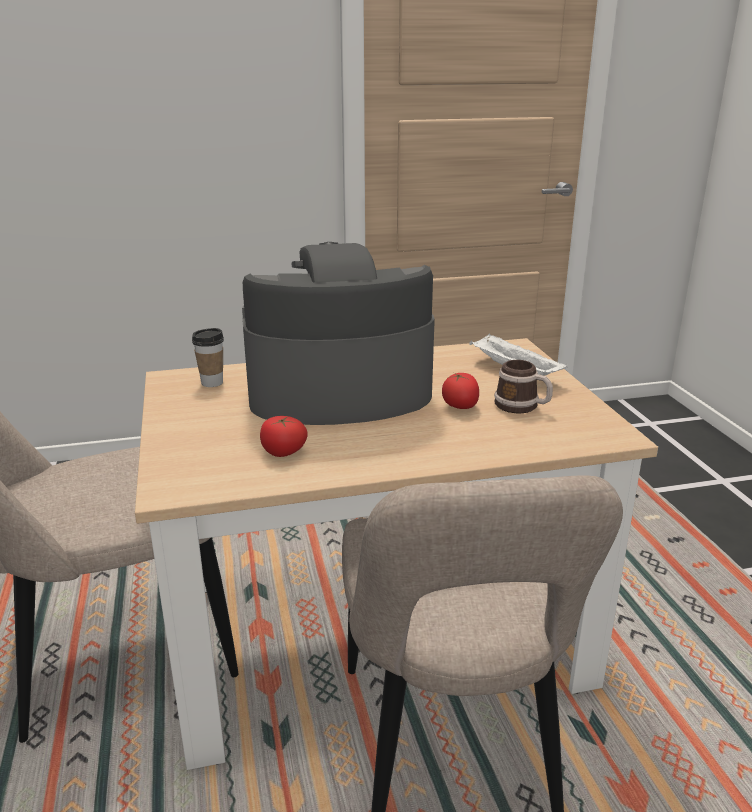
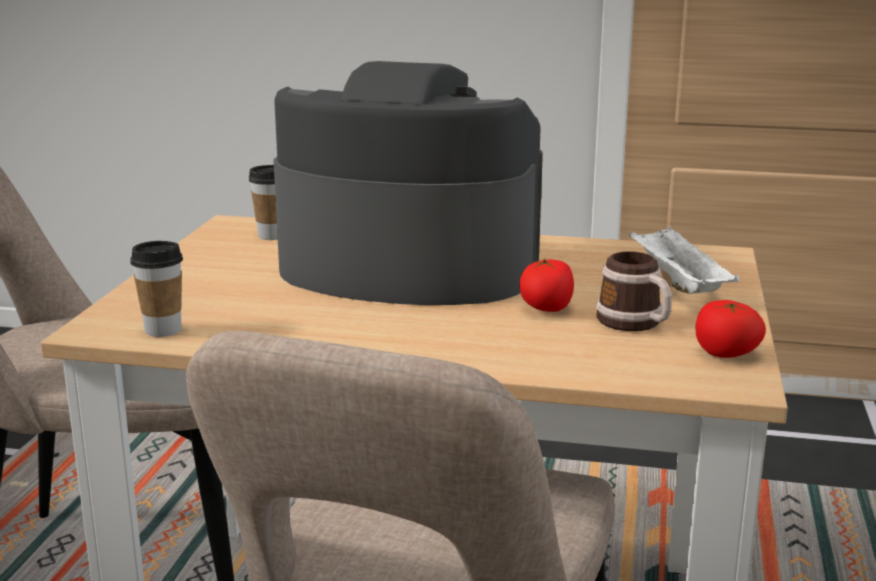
camera: 25 degrees right, 5 degrees down
(222, 480) = (163, 330): none -> cup
(283, 452) = (263, 317): tomato -> tomato (725, 354)

